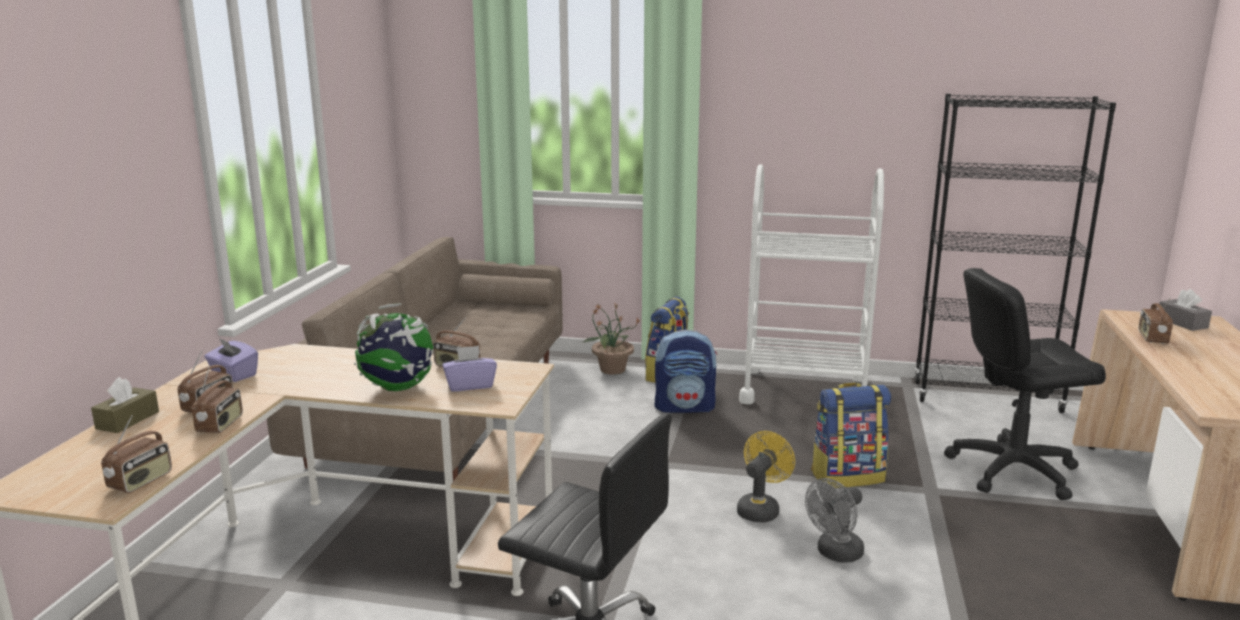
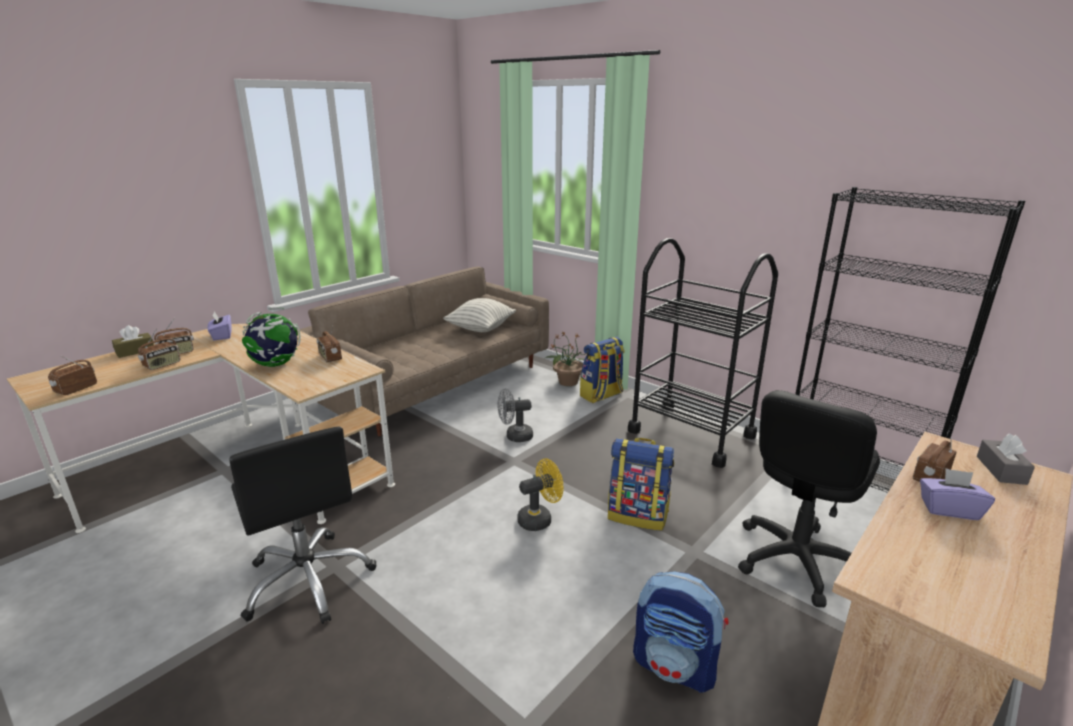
camera: 30 degrees right, 5 degrees up
(141, 482) = (76, 389): radio -> radio turned 150 degrees clockwise
(470, 385) = (313, 372): purple tissue box -> purple tissue box (949, 509)
(491, 319) = (480, 329): none -> pillow
(685, 407) = (583, 423): backpack -> backpack (675, 666)
(804, 390) = (691, 433): white cart -> black cart
(835, 554) = (549, 576): grey fan -> grey fan (514, 436)
(1012, 470) = (795, 560): black office chair -> black office chair turned 75 degrees counterclockwise

